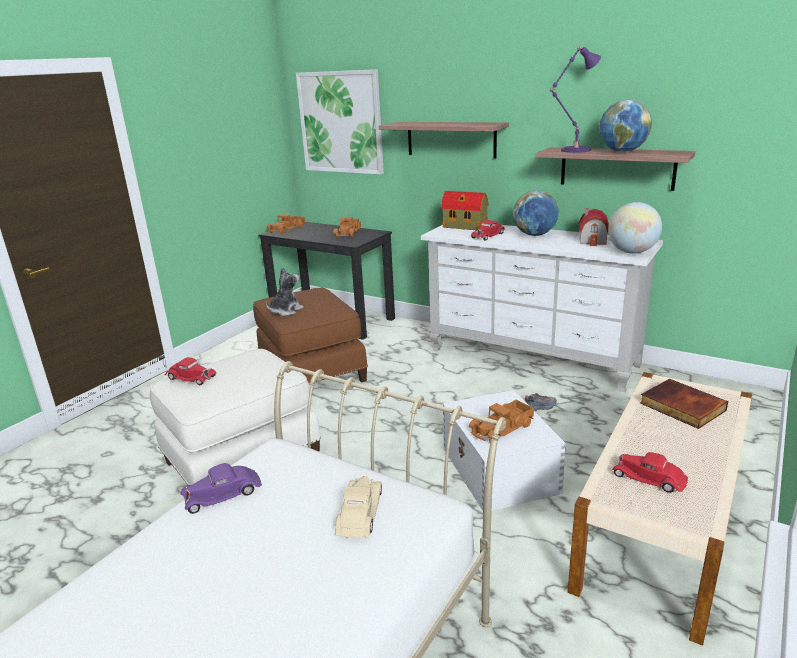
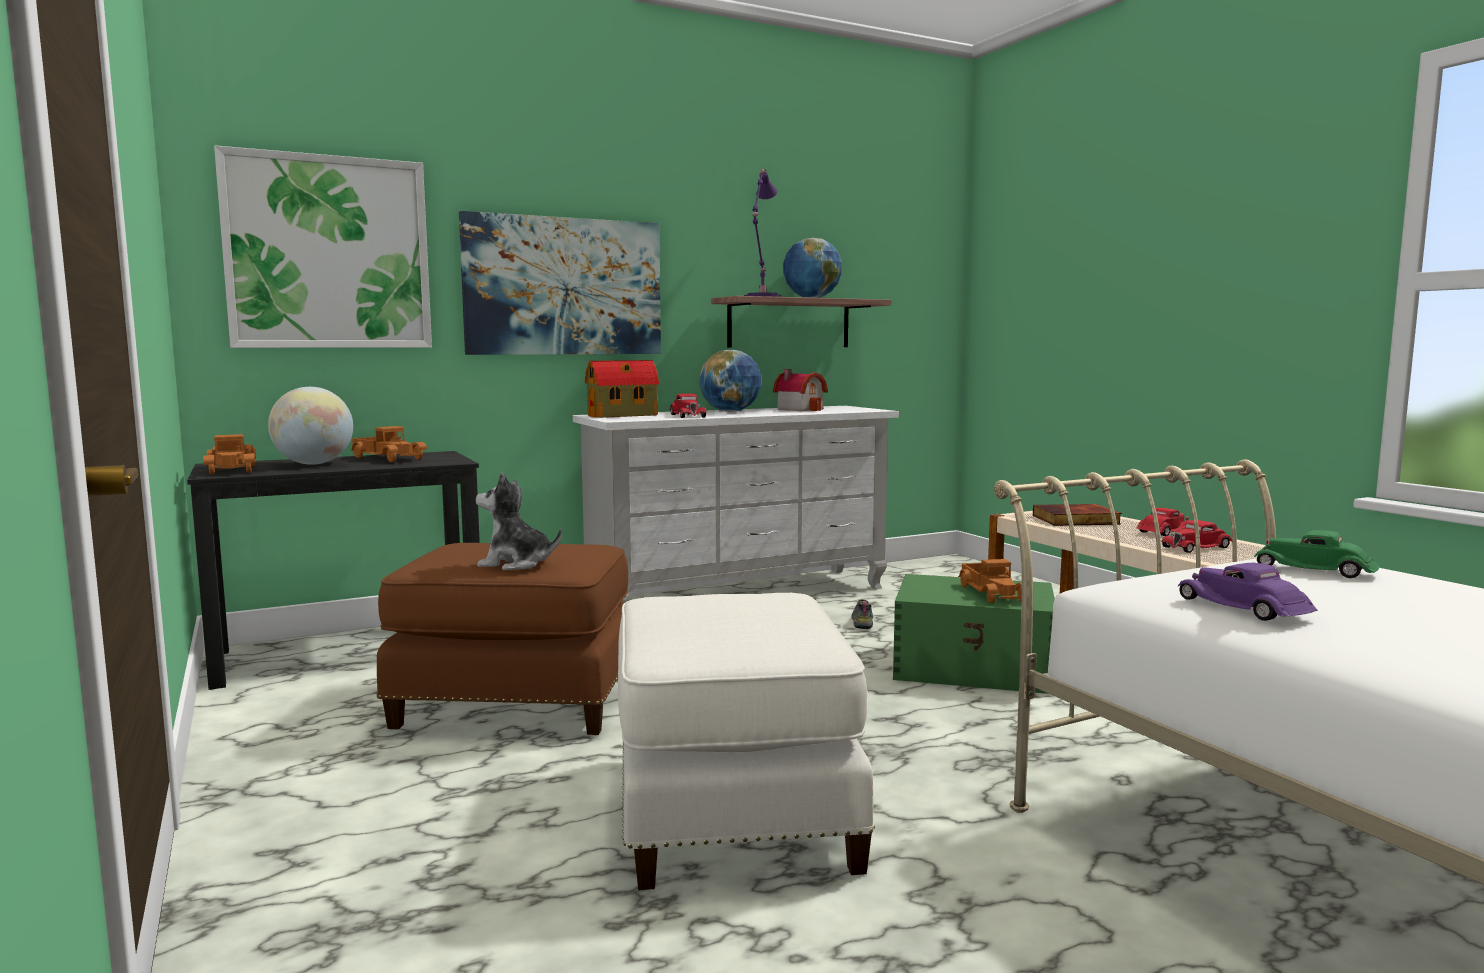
camera: 60 degrees left, 15 degrees down
(190, 377) = (695, 634): red toy car -> red toy car (1165, 532)
(222, 494) = (1244, 608): purple toy car -> purple toy car turned 150 degrees clockwise
(285, 311) = (516, 564): plush toy -> plush toy turned 60 degrees counterclockwise
(359, 513) = (1315, 569): beige toy car -> green toy car
(451, 139) = (564, 286): shelf -> picture
(499, 471) = (974, 668): white storage box -> green storage box
(632, 252) = (864, 409): globe -> globe (313, 464)

